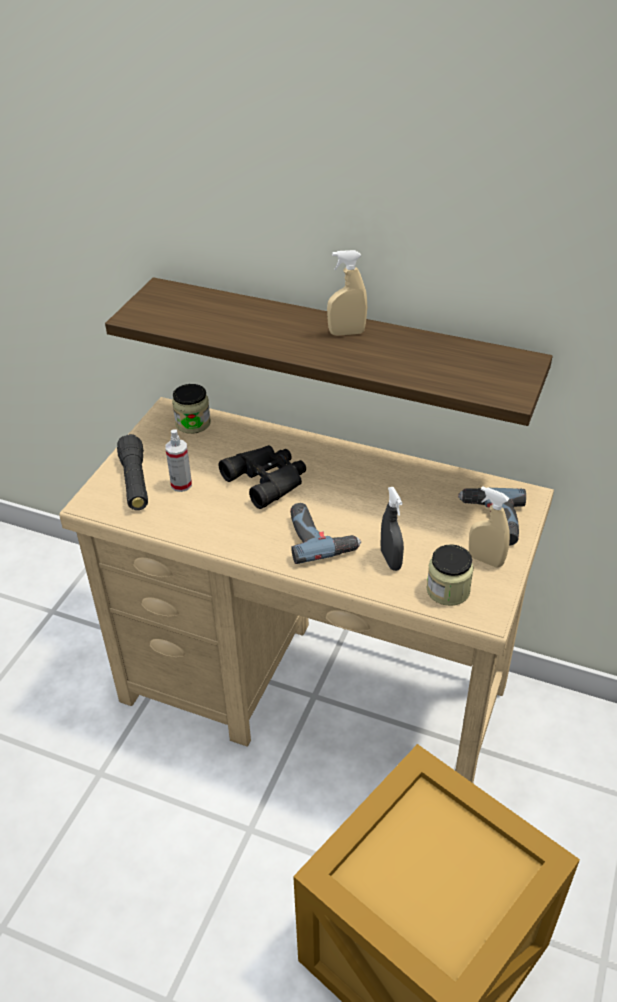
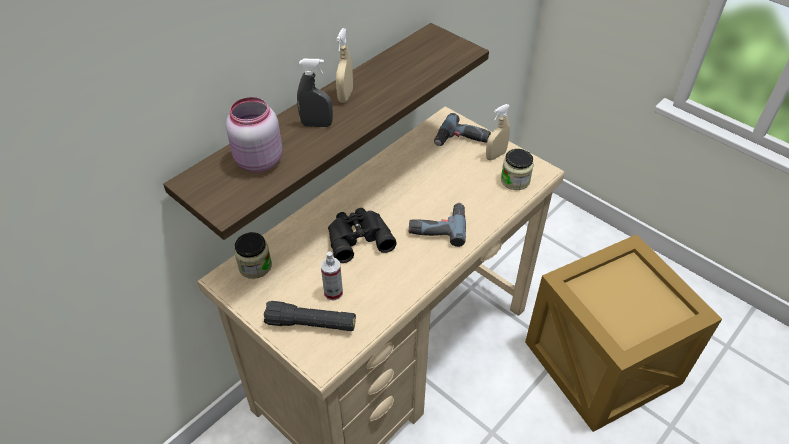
camera: 70 degrees left, 5 degrees up
(207, 312) = (257, 161): none -> pink jar
(390, 560) = (477, 197): grey spray bottle -> grey spray bottle (317, 124)

